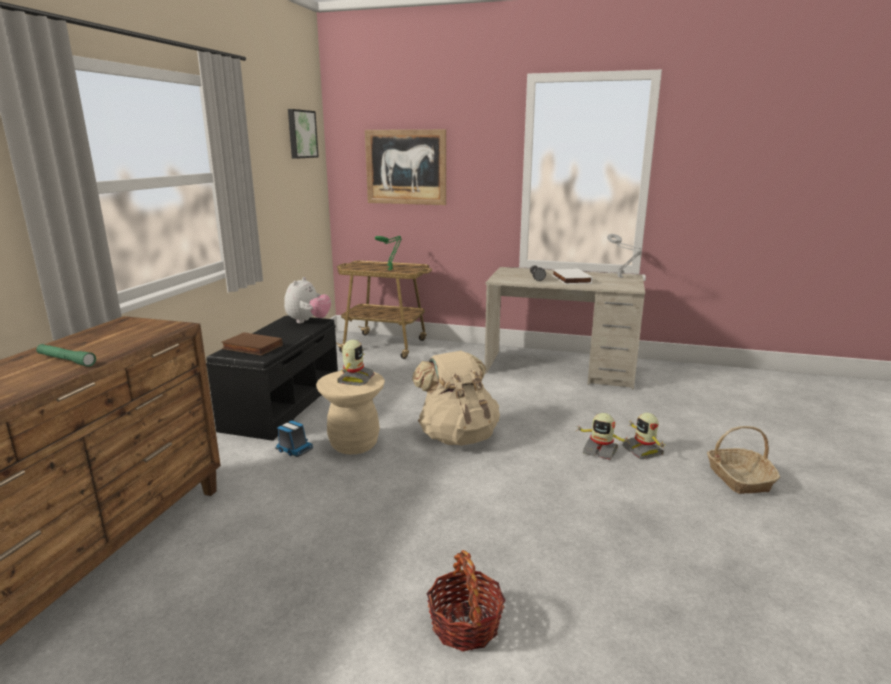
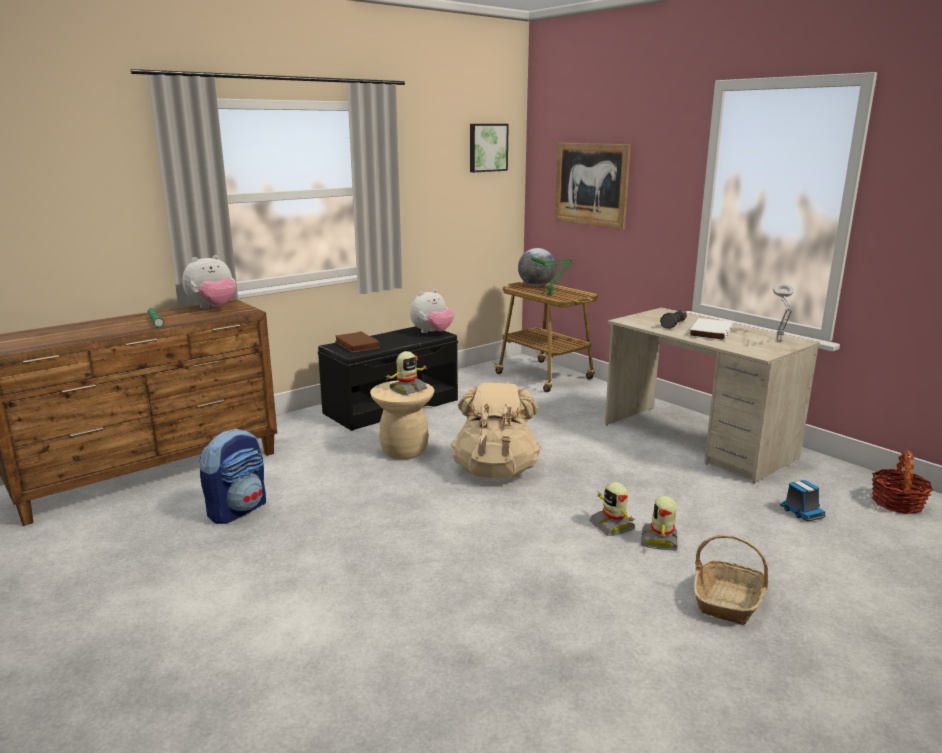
camera: 35 degrees right, 0 degrees up
(118, 330) = (213, 308): none -> plush toy
(258, 569) = (238, 510): none -> backpack
(294, 449) = (356, 441): toy truck -> toy truck (801, 512)
(364, 264) = (536, 286): none -> globe
(465, 625) = (309, 595): basket -> basket (897, 503)

